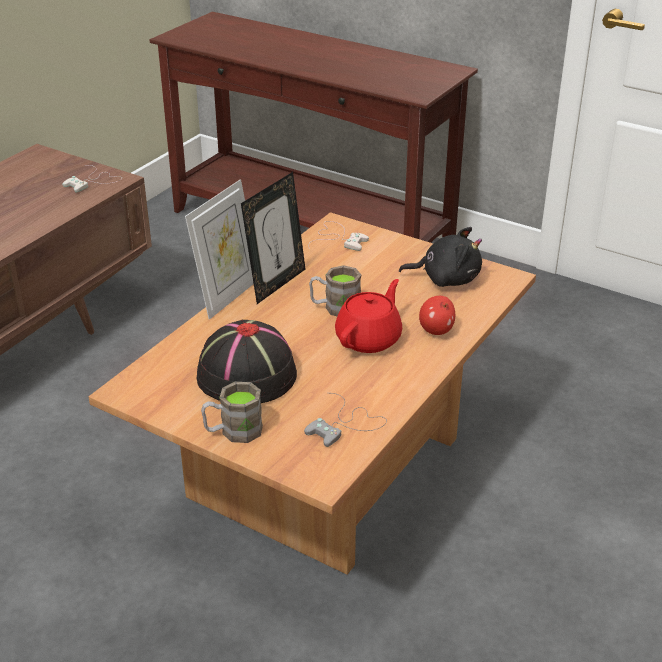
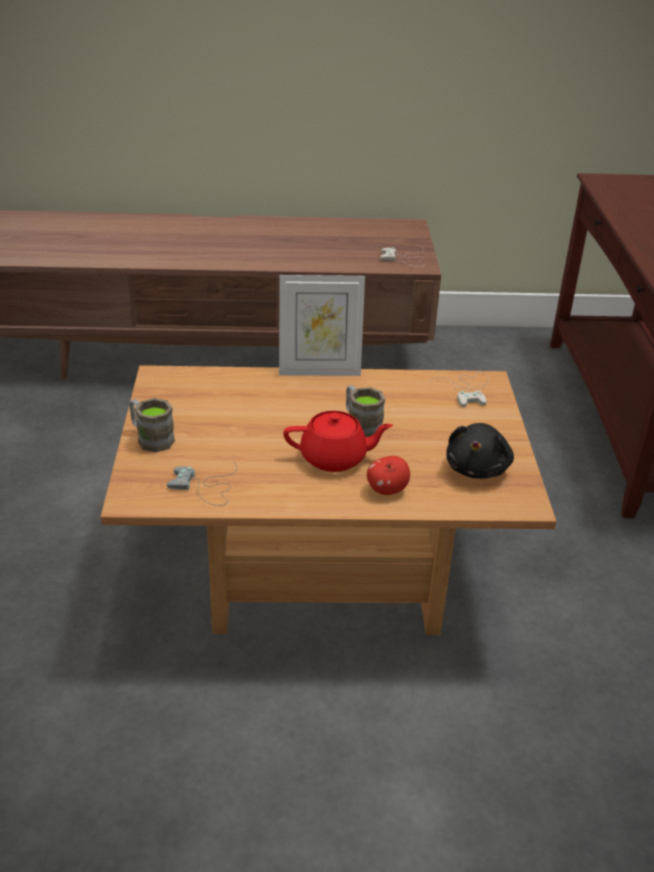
camera: 55 degrees right, 0 degrees up
(246, 375) = (224, 418): black hat -> none
(276, 284) = (361, 386): picture frame -> none
(446, 278) = (477, 468): black plush toy -> black plush toy turned 45 degrees clockwise

